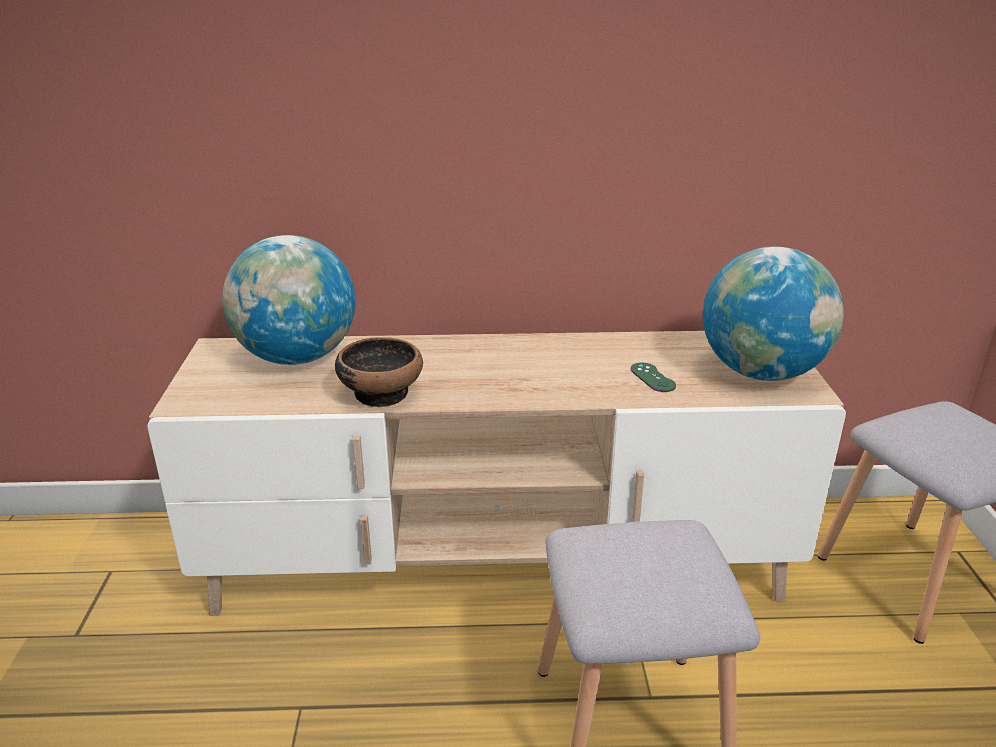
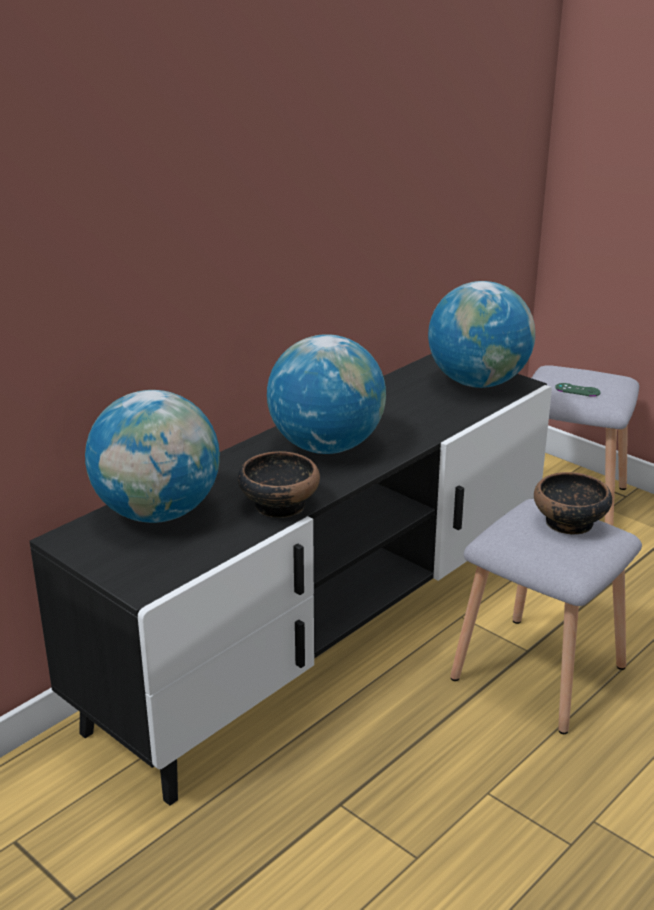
camera: 45 degrees left, 0 degrees up
(497, 560) = (326, 633): beige tv stand -> black tv stand
(508, 366) = (326, 446): none -> globe
(652, 377) = (426, 413): green game controller -> green game controller (577, 390)
(680, 565) = (569, 523): none -> bowl

